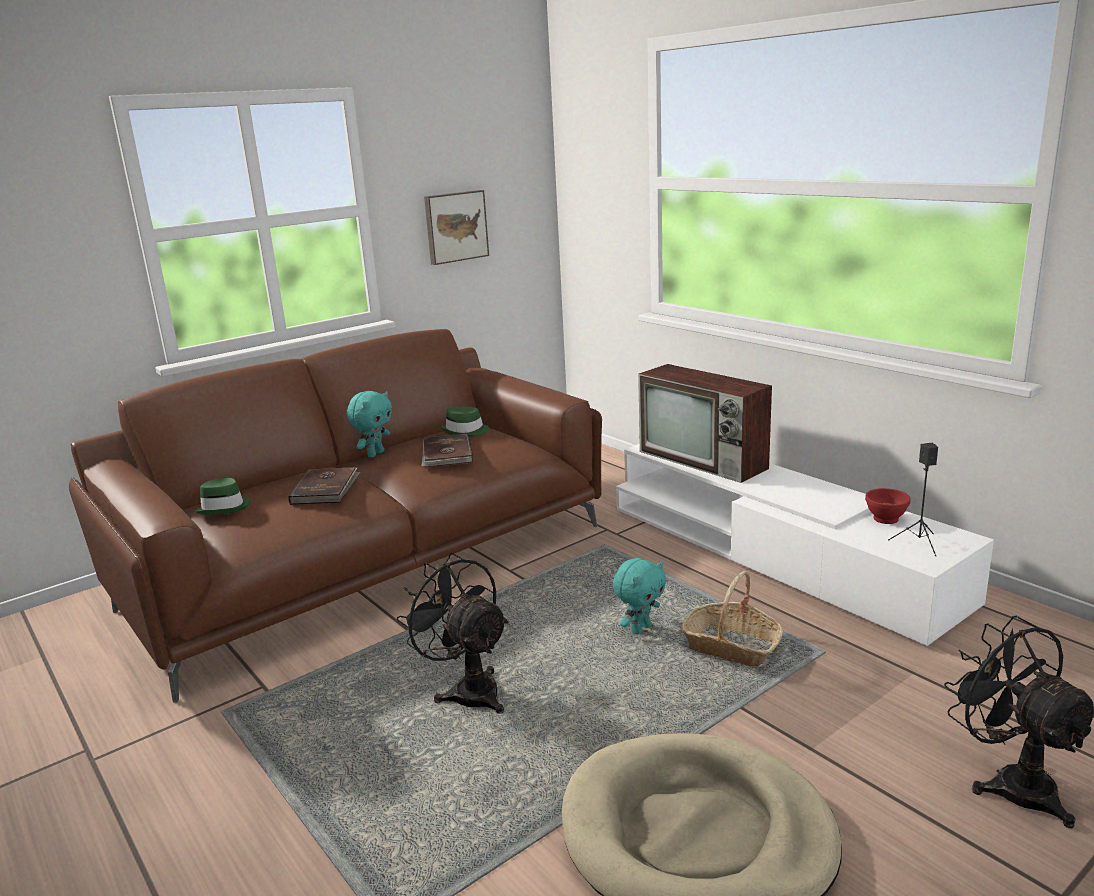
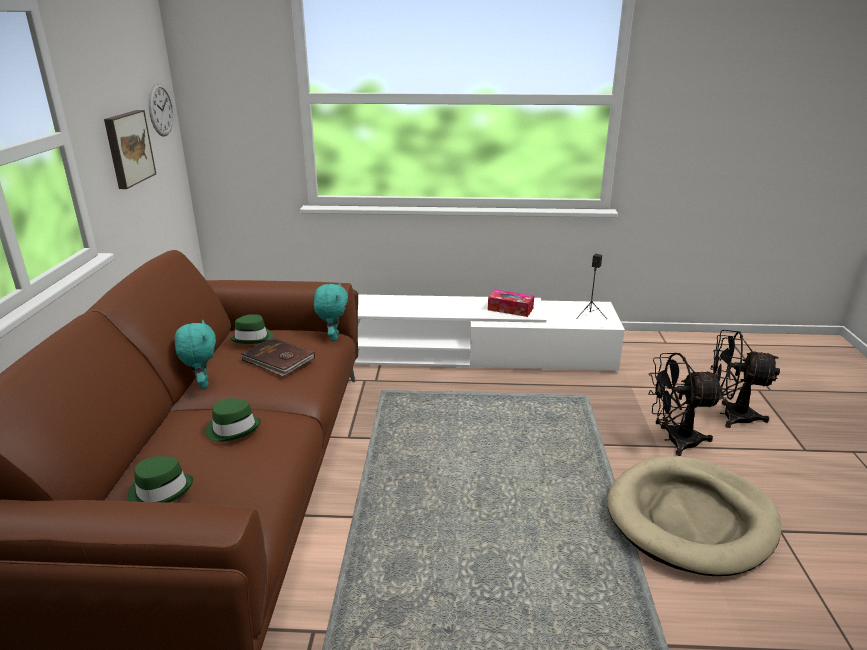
camera: 50 degrees left, 5 degrees up
(326, 489) = (233, 428): brown book -> green hat
(468, 690) = (463, 527): black fan -> black fan (674, 440)
(522, 191) = (160, 110): none -> wall clock
(640, 629) = (490, 431): turquoise plush toy -> turquoise plush toy (333, 337)
(704, 460) = (413, 306): television -> none
(731, 647) = (547, 416): basket -> none
(812, 498) = (510, 309): none -> tissue box
(886, 519) = (556, 308): red bowl -> none

